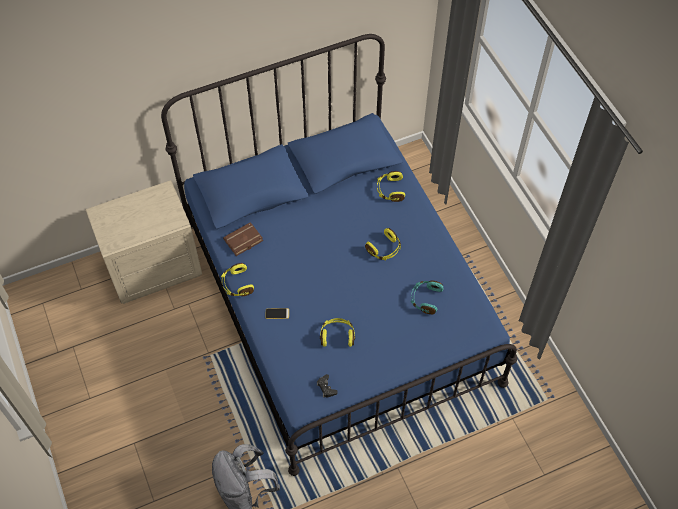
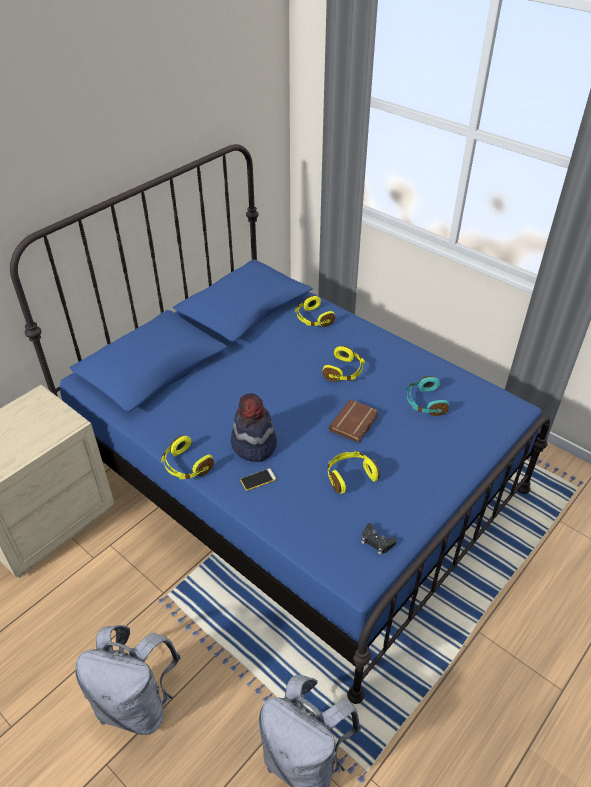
camera: 25 degrees left, 15 degrees down
(164, 416) = (137, 703): none -> grey backpack
(243, 241) = (169, 418): brown book -> brown book (354, 424)
(288, 285) = (253, 444): none -> hat

